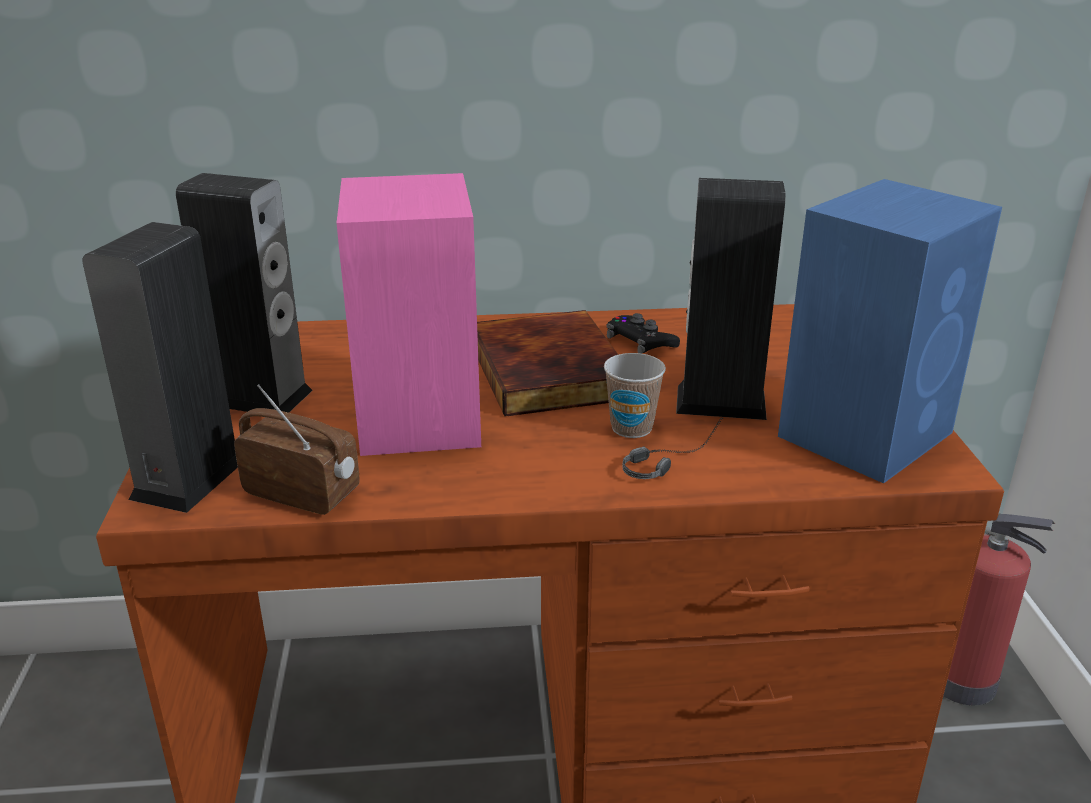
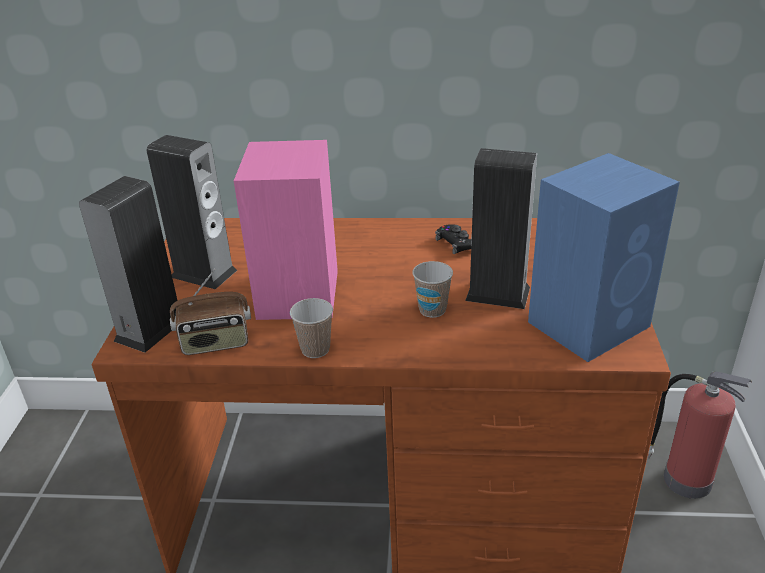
camera: 10 degrees right, 5 degrees up
(303, 493) = (215, 343): radio -> radio turned 135 degrees clockwise
(467, 491) = (315, 349): none -> cup
(552, 371) = (392, 264): book -> none
(670, 457) = (451, 333): headphones -> none

